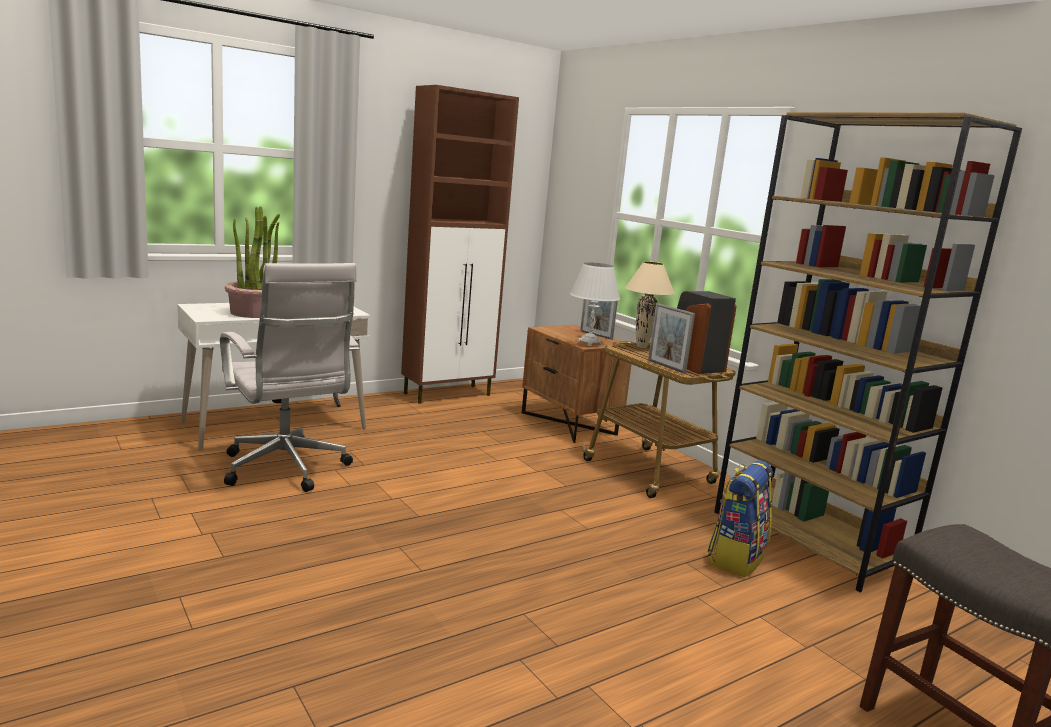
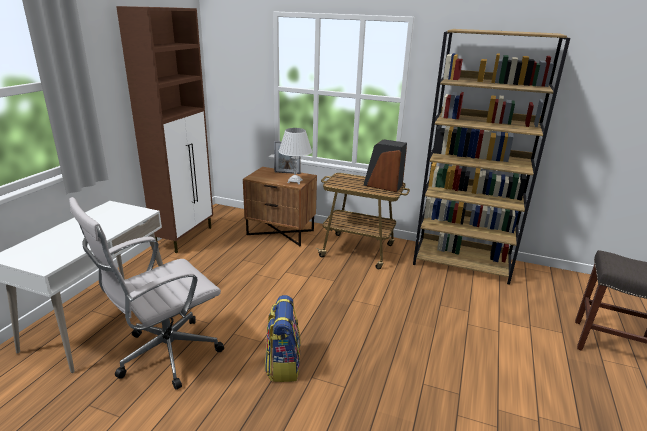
camera: 35 degrees left, 10 degrees up
(255, 313) = (74, 243): potted plant -> none
(286, 470) = (164, 355): white office chair -> white office chair turned 120 degrees clockwise
(642, 347) = (338, 178): beige table lamp -> none
(666, 366) = (376, 192): picture frame -> none
(736, 558) = (453, 290): backpack -> backpack (283, 364)

